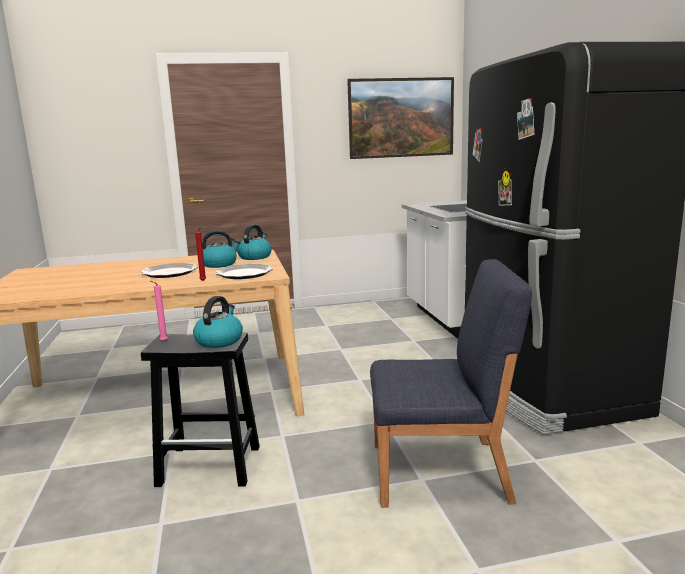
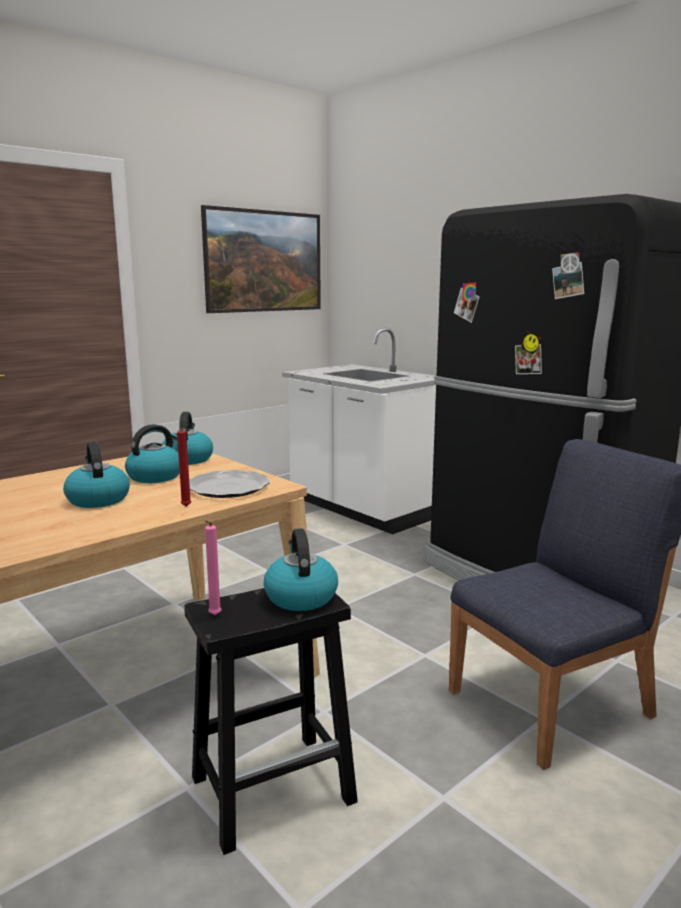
camera: 30 degrees left, 0 degrees up
(169, 273) = (97, 499): plate -> kettle

